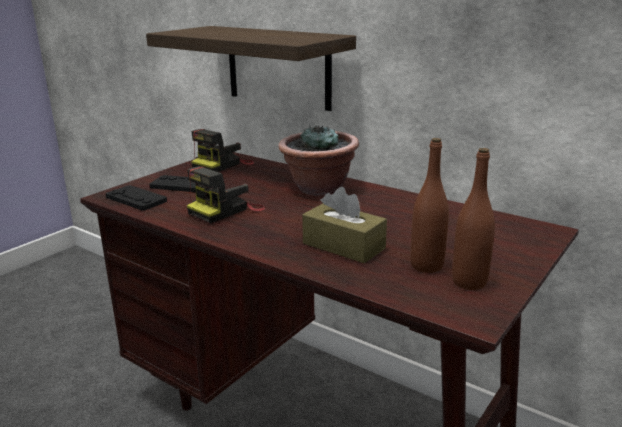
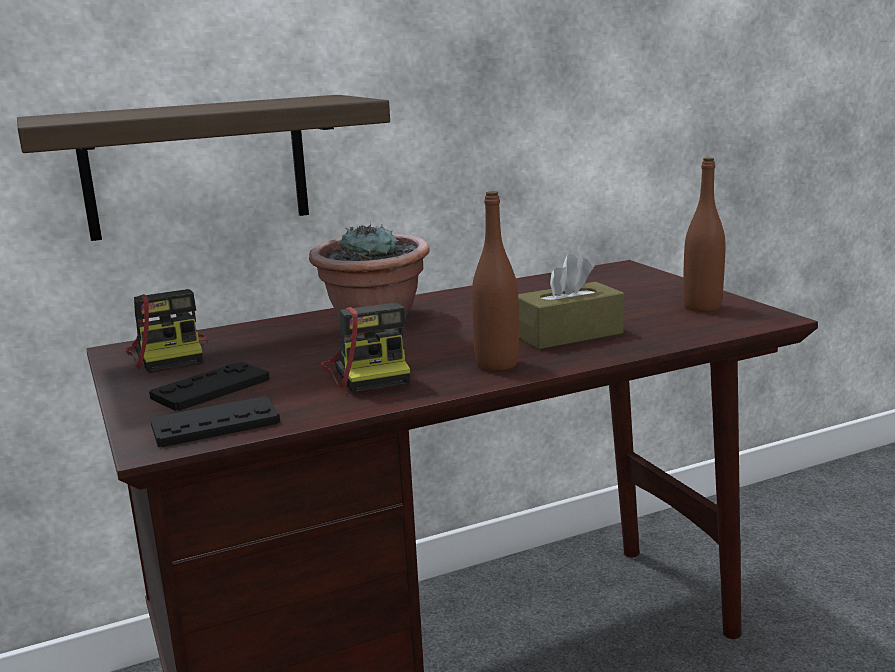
camera: 60 degrees left, 5 degrees down
(426, 266) = (653, 314): brown bottle -> brown bottle (497, 364)

